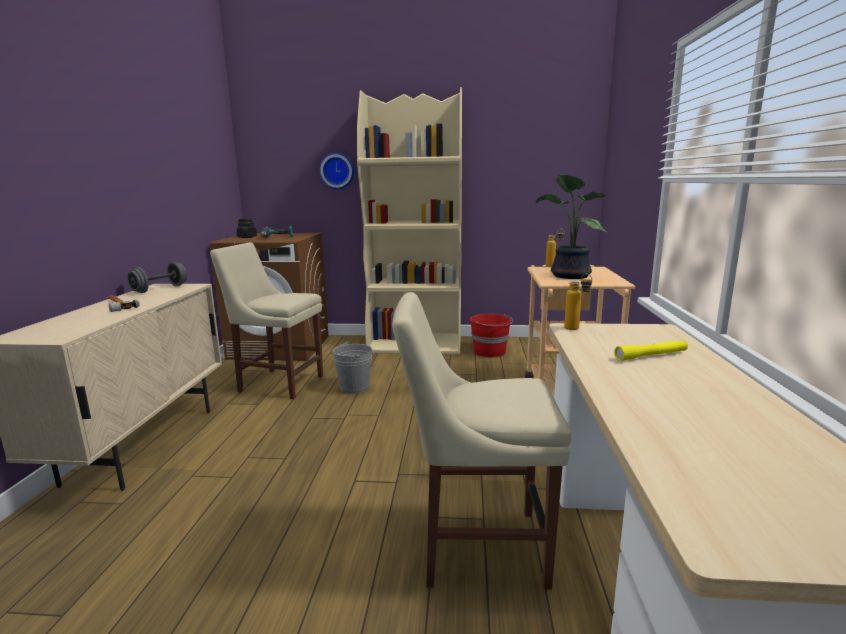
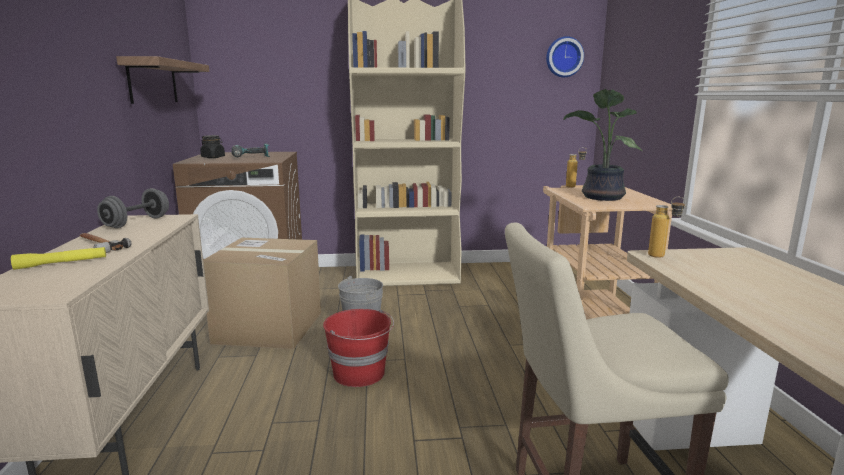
camera: 10 degrees left, 0 degrees up
(192, 174) = (153, 82): none -> shelf
(278, 383) = (269, 327): beige chair -> cardboard box
(337, 171) = (315, 81): wall clock -> wall clock (563, 57)
(490, 352) = (491, 279): red bucket -> red bucket (360, 373)
(651, 356) = (768, 284): yellow flashlight -> yellow flashlight (61, 263)

